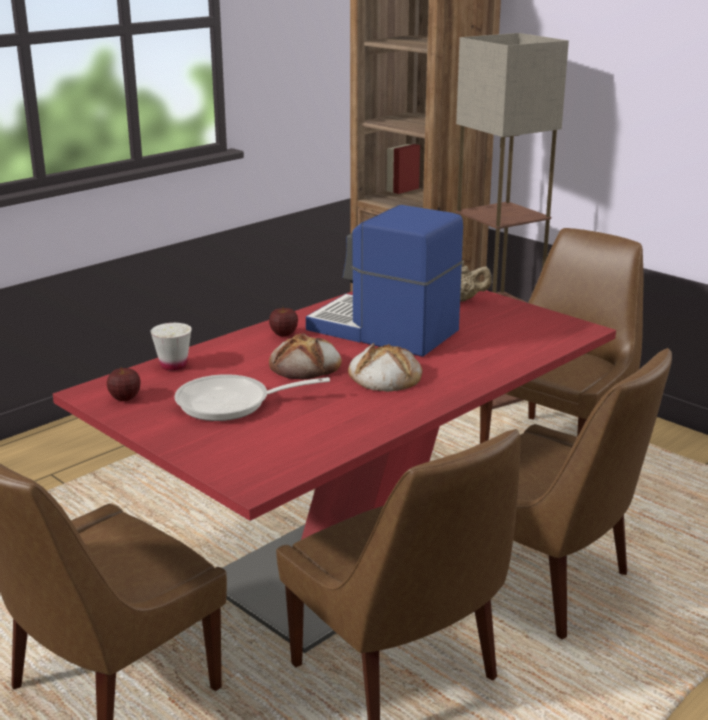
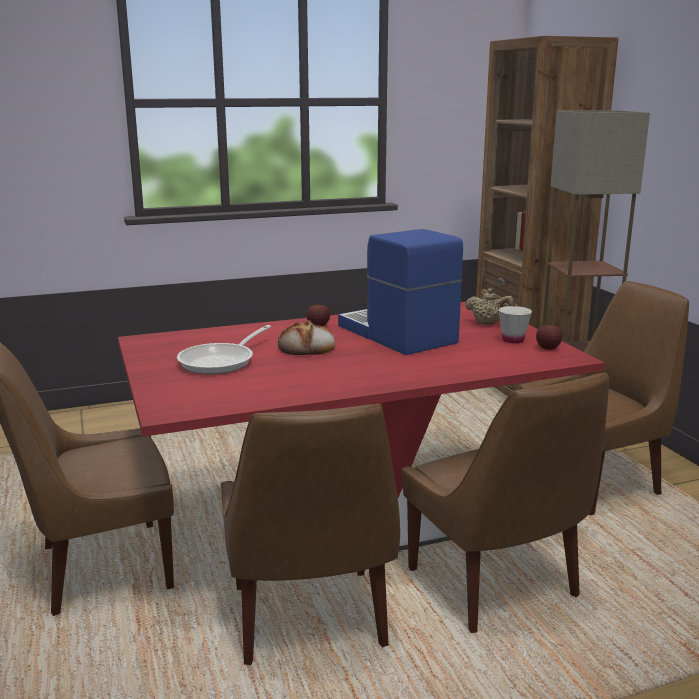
camera: 25 degrees right, 5 degrees down
(125, 398) = (157, 346): apple -> apple (548, 348)
(173, 366) = (215, 333): white cup -> white cup (513, 340)
(232, 404) = (221, 361): frying pan -> frying pan turned 75 degrees counterclockwise
(384, 376) = (357, 363): bread -> none

